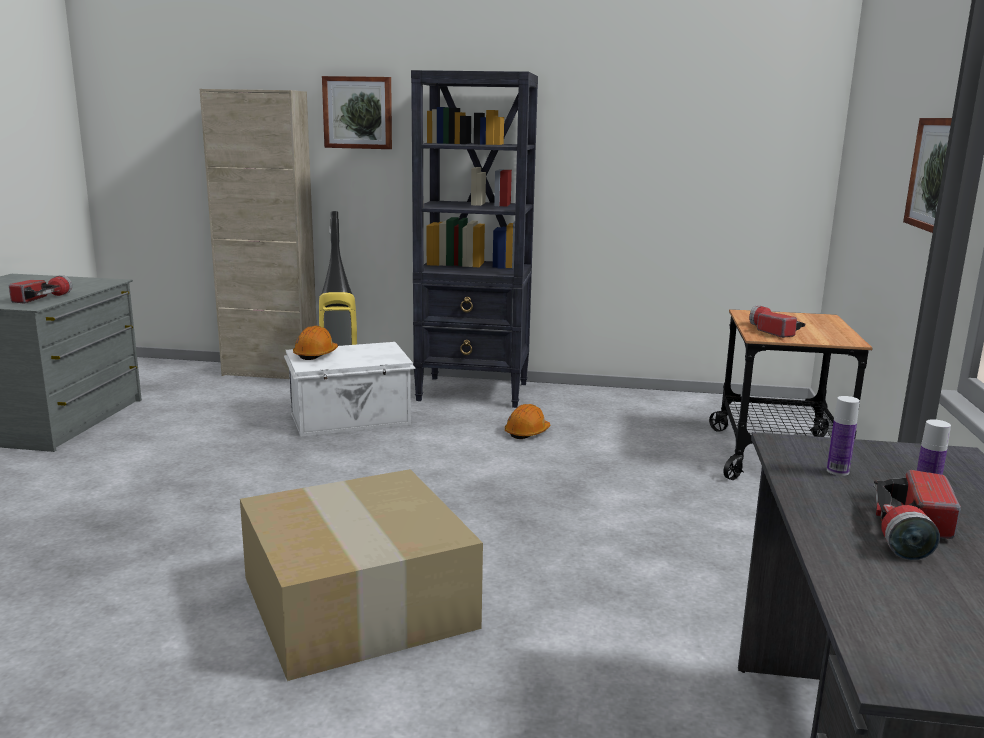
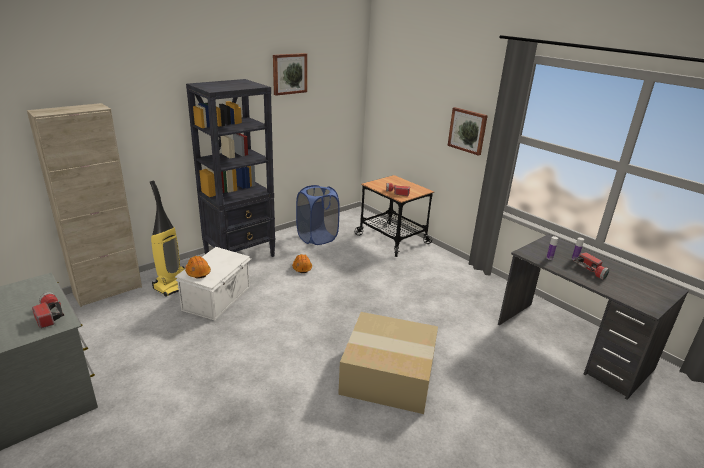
camera: 50 degrees left, 10 degrees up
(358, 112) = (138, 111): picture -> picture (289, 73)
(631, 410) = (317, 238): none -> blue laundry basket

